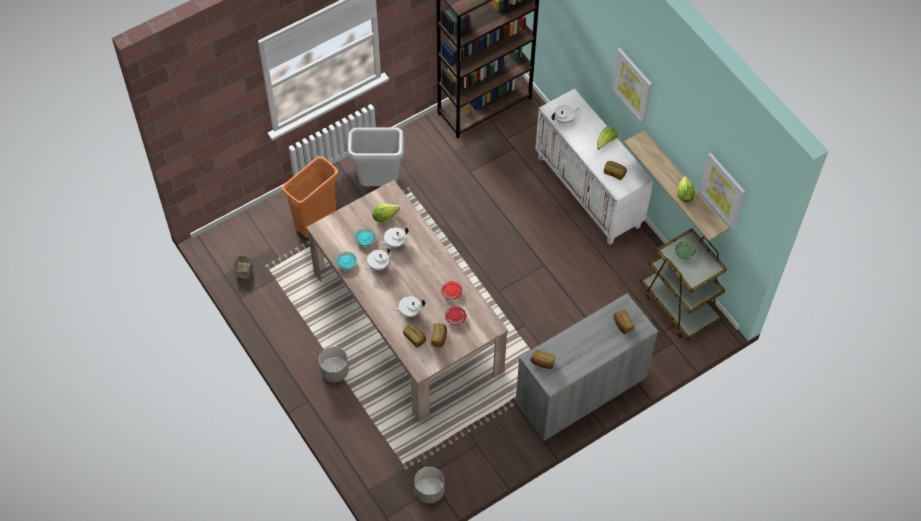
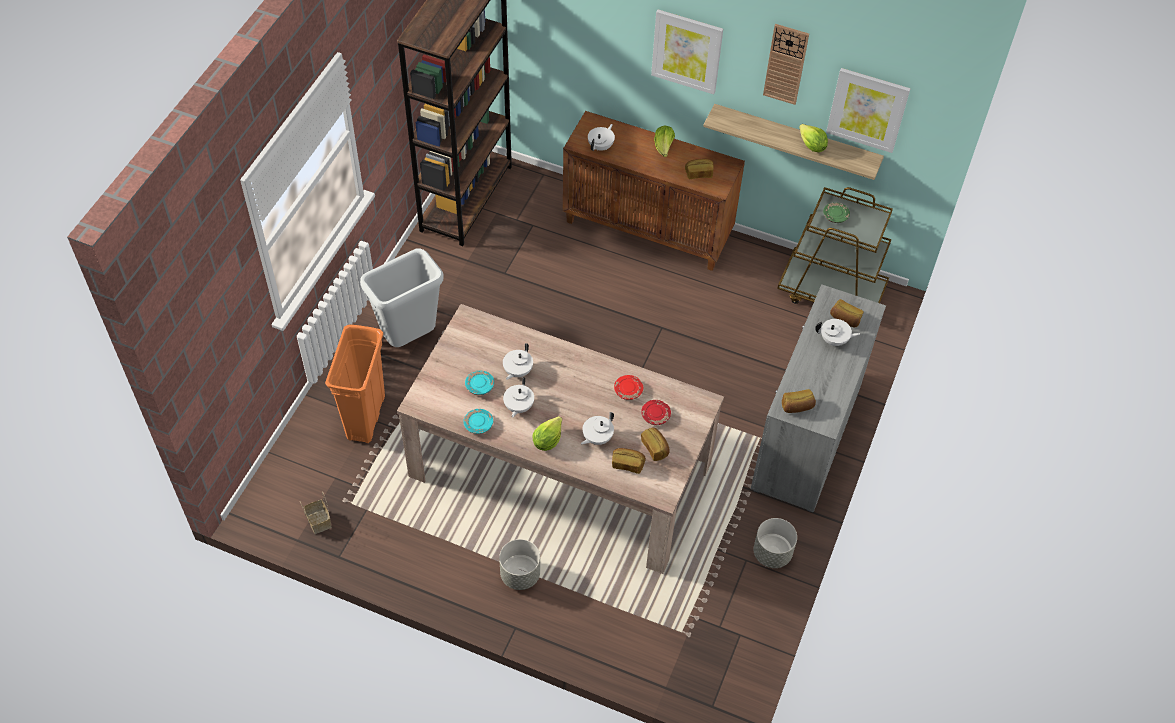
camera: 35 degrees left, 5 degrees down
(384, 216) = (482, 349): lettuce -> lettuce (547, 440)
(429, 491) = (735, 645): grey planter -> grey planter (772, 553)
(589, 192) = (648, 229): white cabinet -> brown cabinet
(603, 334) = (834, 340): none -> white teapot
(682, 129) = (785, 64): none -> wall clock

